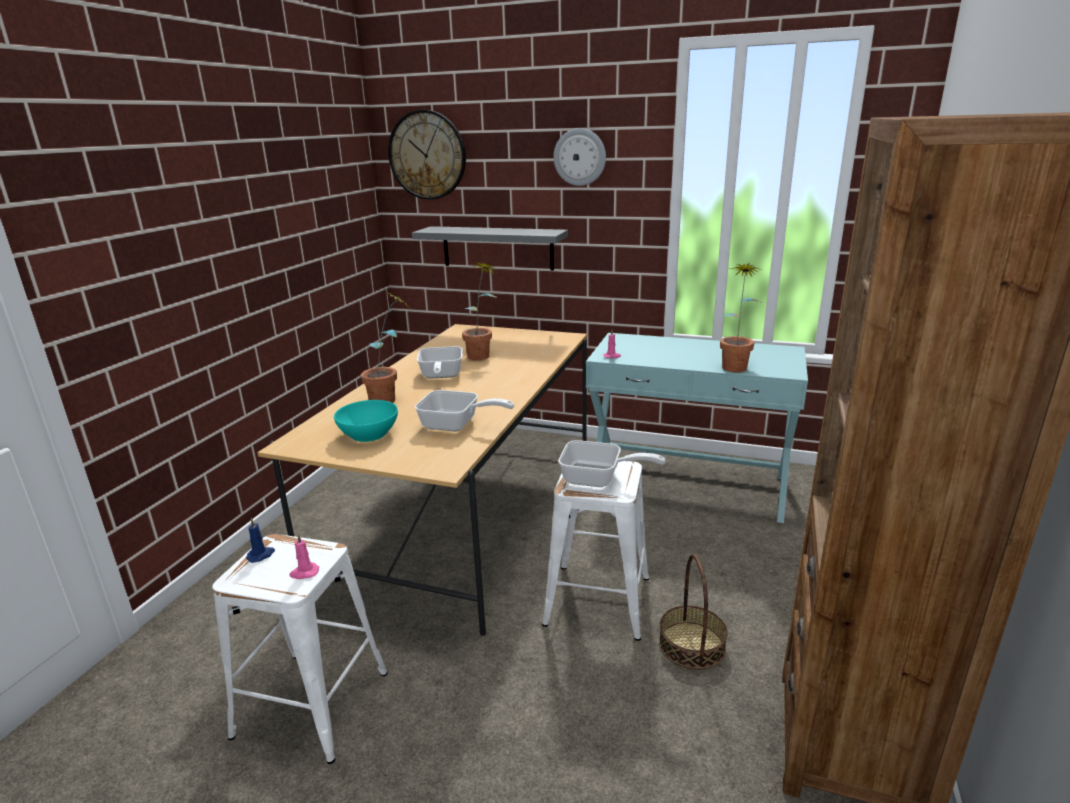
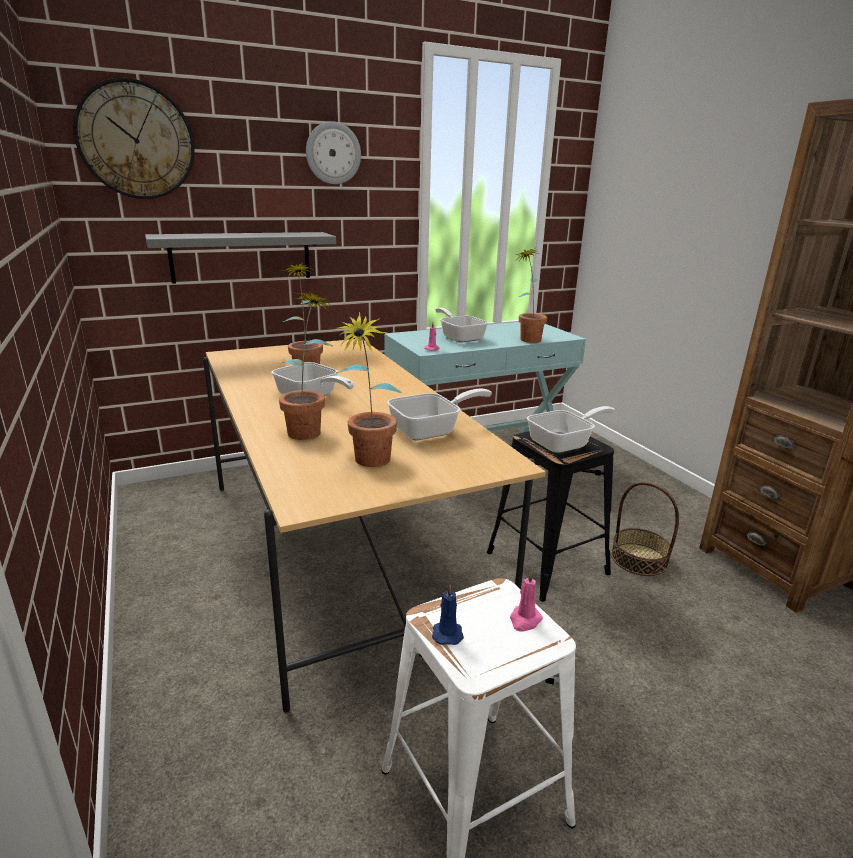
camera: 45 degrees left, 0 degrees up
(369, 434) = (369, 464): turquoise bowl -> potted plant
(599, 600) = (548, 562): white stool -> black stool
(666, 350) = (460, 337): none -> frying pan

